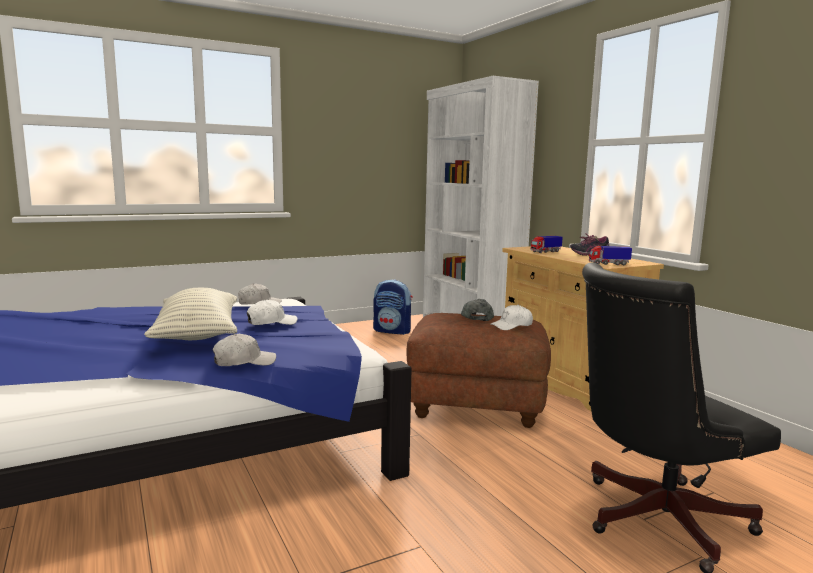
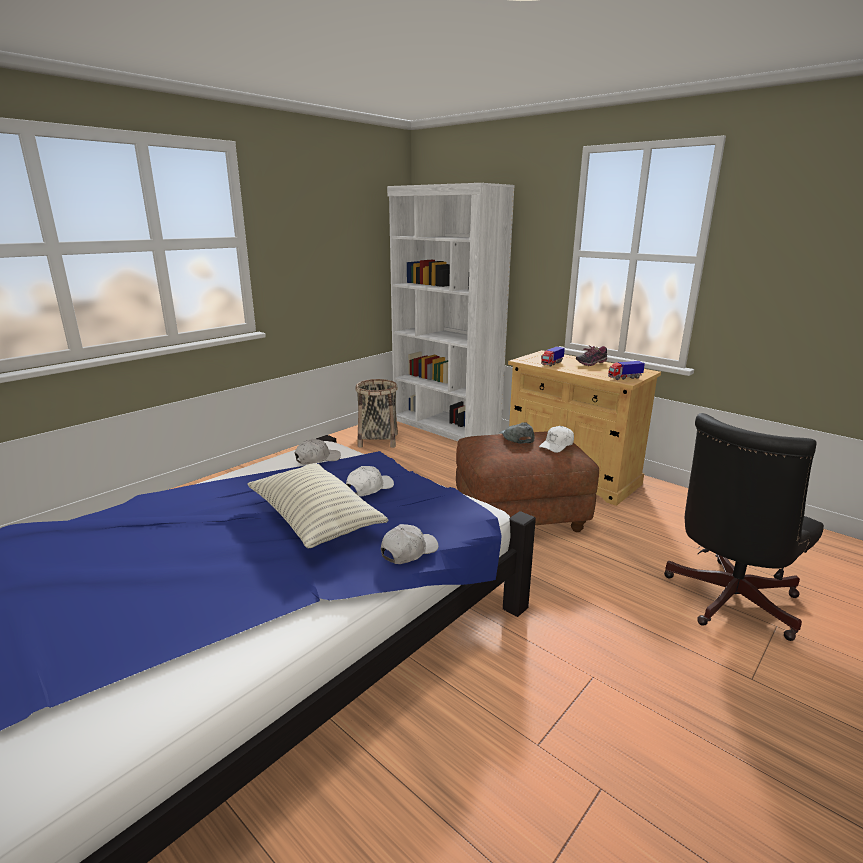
camera: 20 degrees left, 10 degrees up
(392, 331) = (378, 440): backpack -> basket

